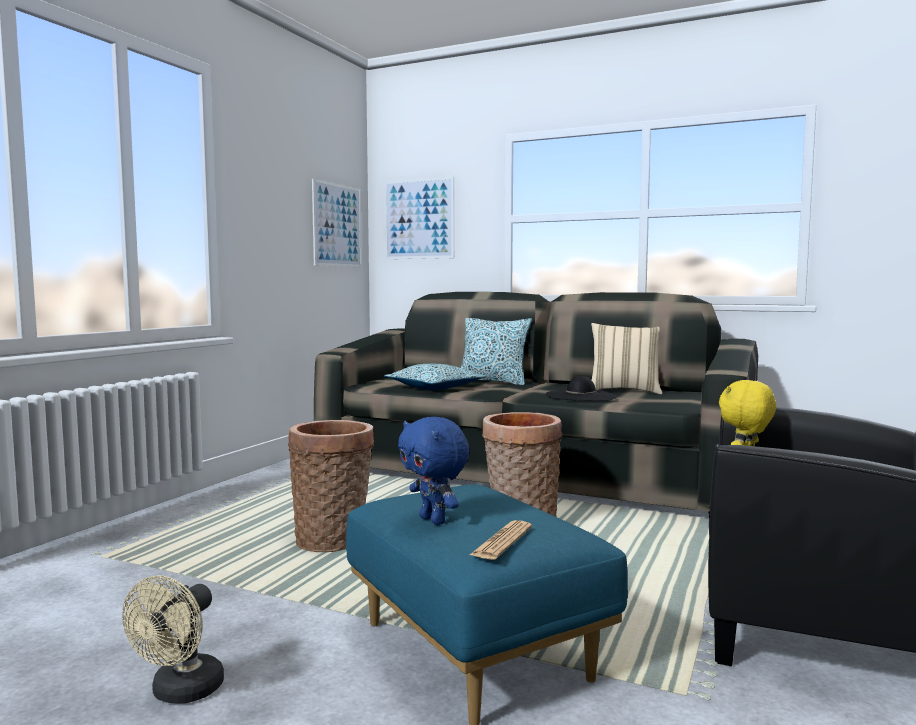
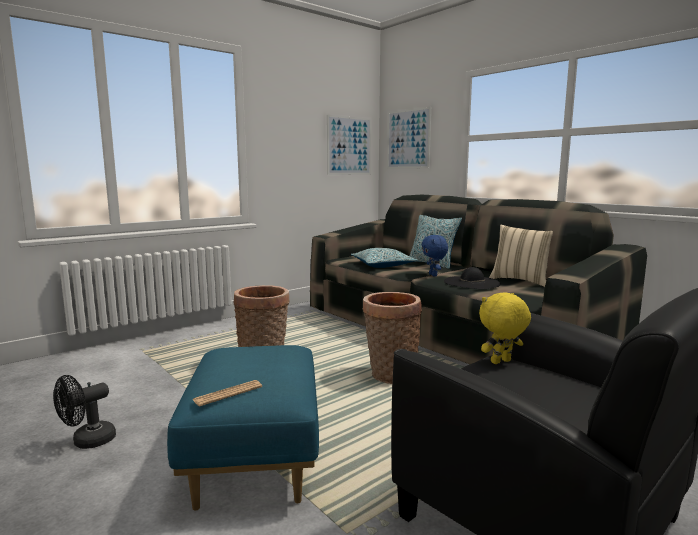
camera: 25 degrees right, 5 degrees up
(181, 693) = (87, 442): beige fan -> black fan
(434, 520) = (219, 369): blue plush toy -> blue plush toy (433, 275)

